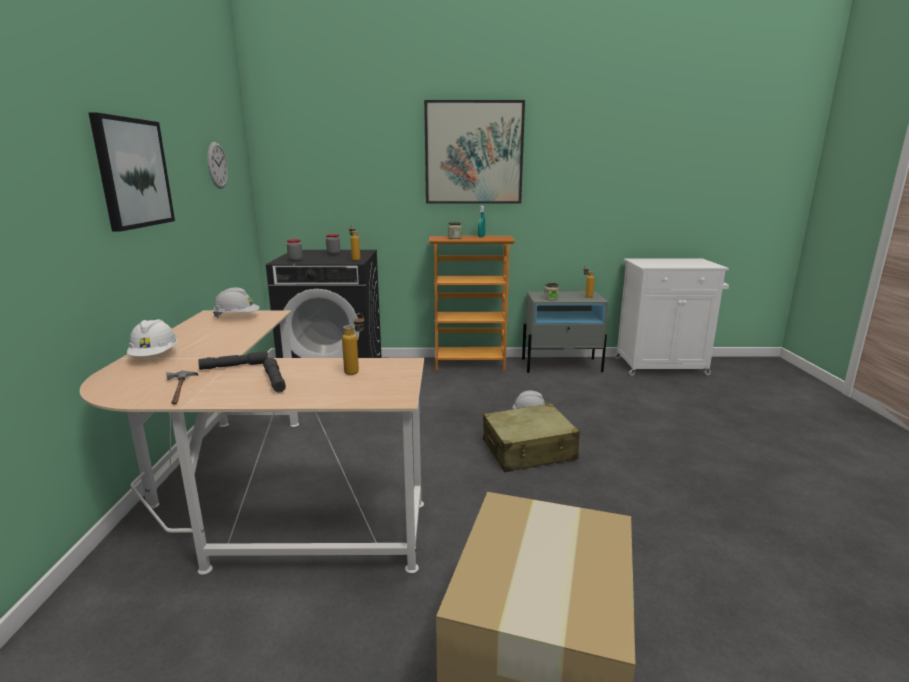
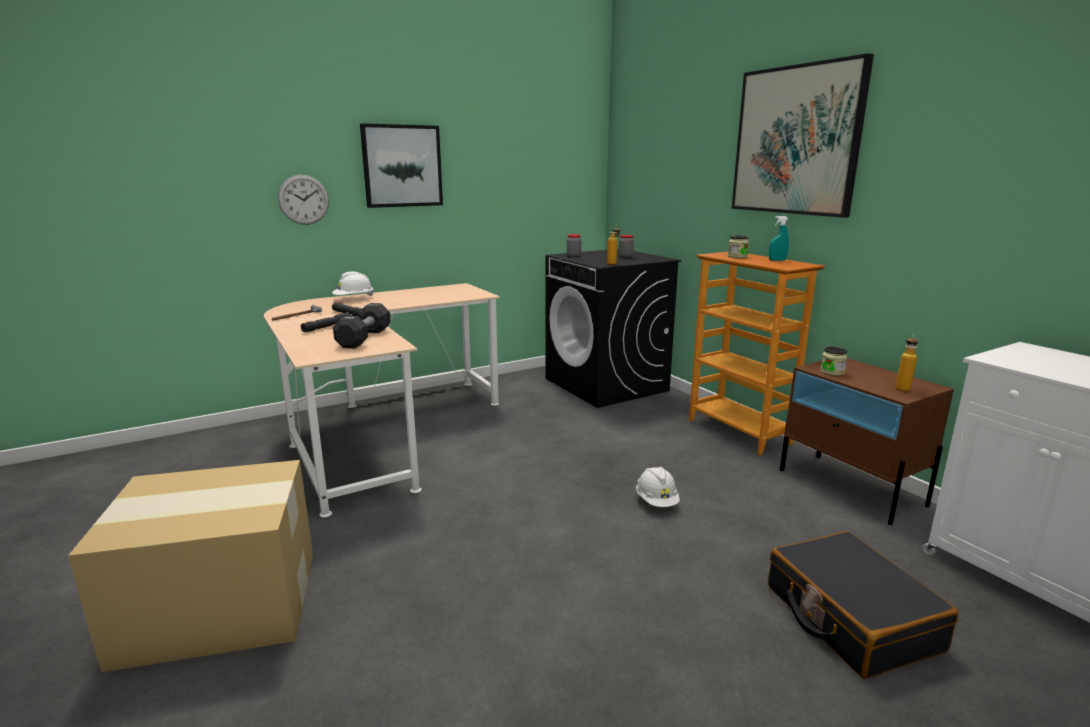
camera: 60 degrees right, 0 degrees up
(217, 165) = (536, 160): wall clock -> wall clock (303, 199)
(237, 317) = (460, 291): white hard hat -> none
(356, 370) = (364, 338): bottle -> black dumbbell
(529, 450) = (568, 520): beige suitcase -> none
(562, 365) = (851, 487): grey nightstand -> brown nightstand
(672, 410) = (850, 617): none -> black suitcase

